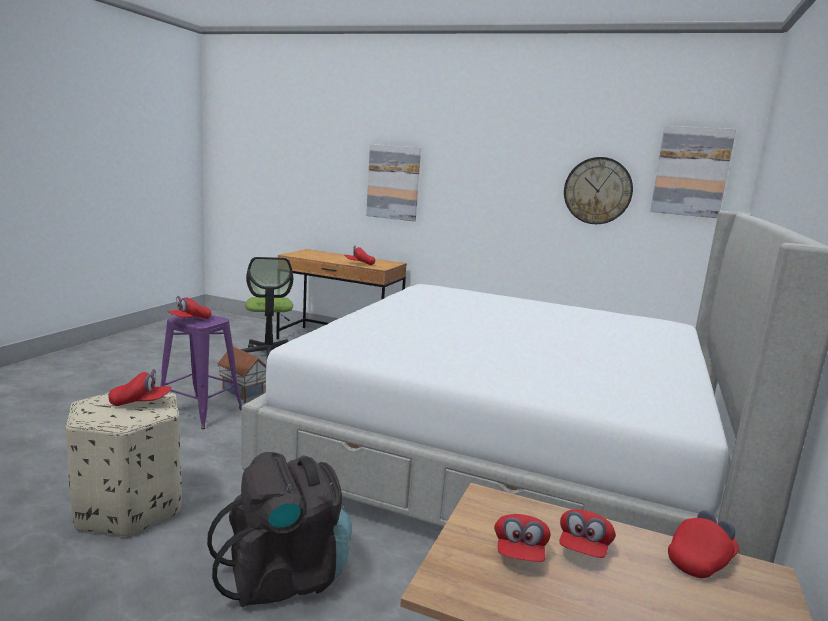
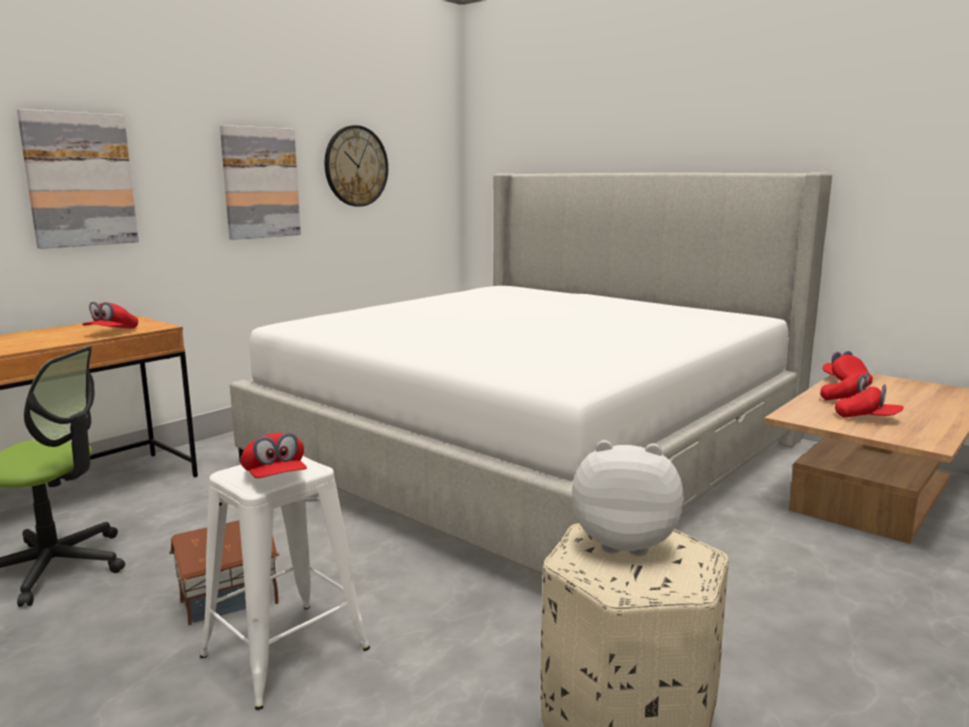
camera: 70 degrees left, 0 degrees up
(140, 403) = (624, 542): red cap -> plush toy
(200, 411) = (285, 652): purple stool -> white stool
(285, 576) = (771, 595): black backpack -> none
(691, 172) = (424, 139): picture -> picture (260, 183)

